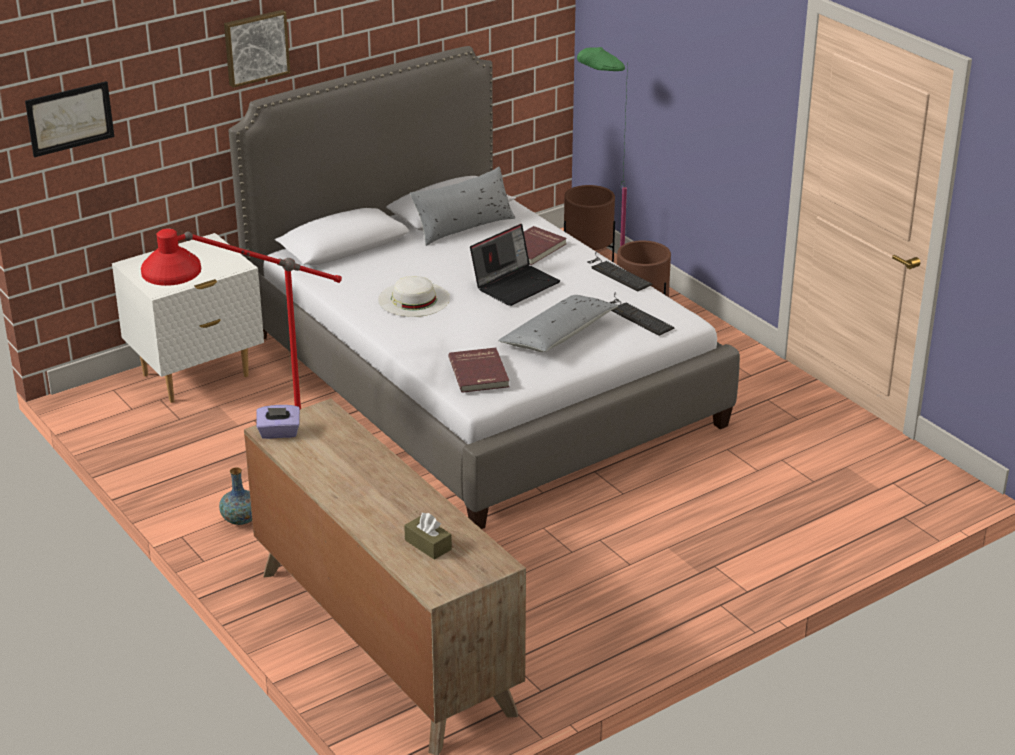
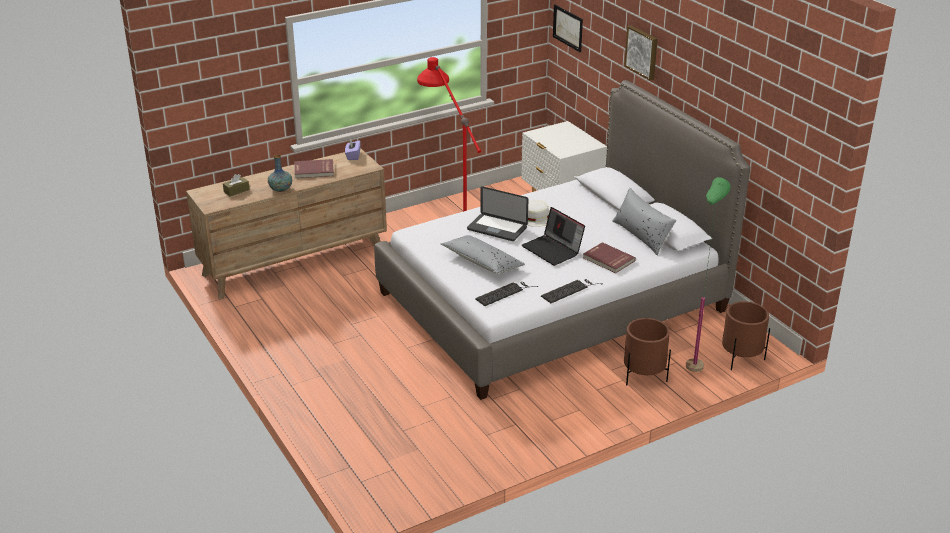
camera: 95 degrees right, 0 degrees up
(240, 519) = (411, 223): vase -> vase (281, 189)
(463, 325) = (497, 228): none -> laptop
(480, 372) = (437, 232): red book -> red book (314, 171)

